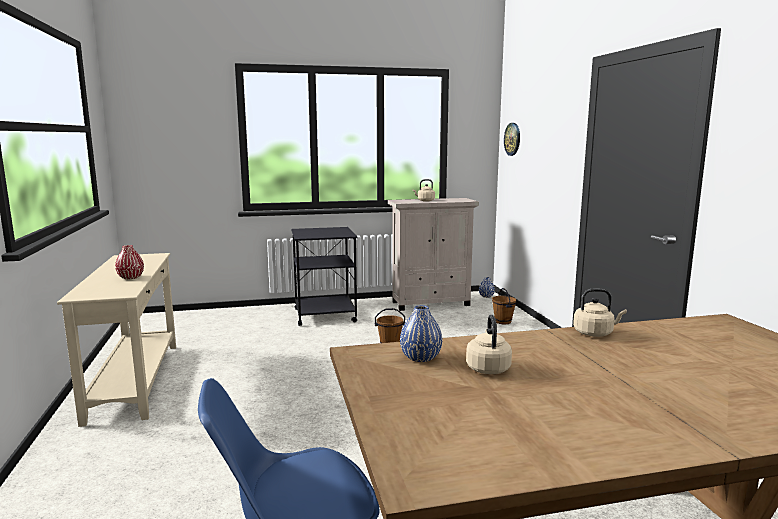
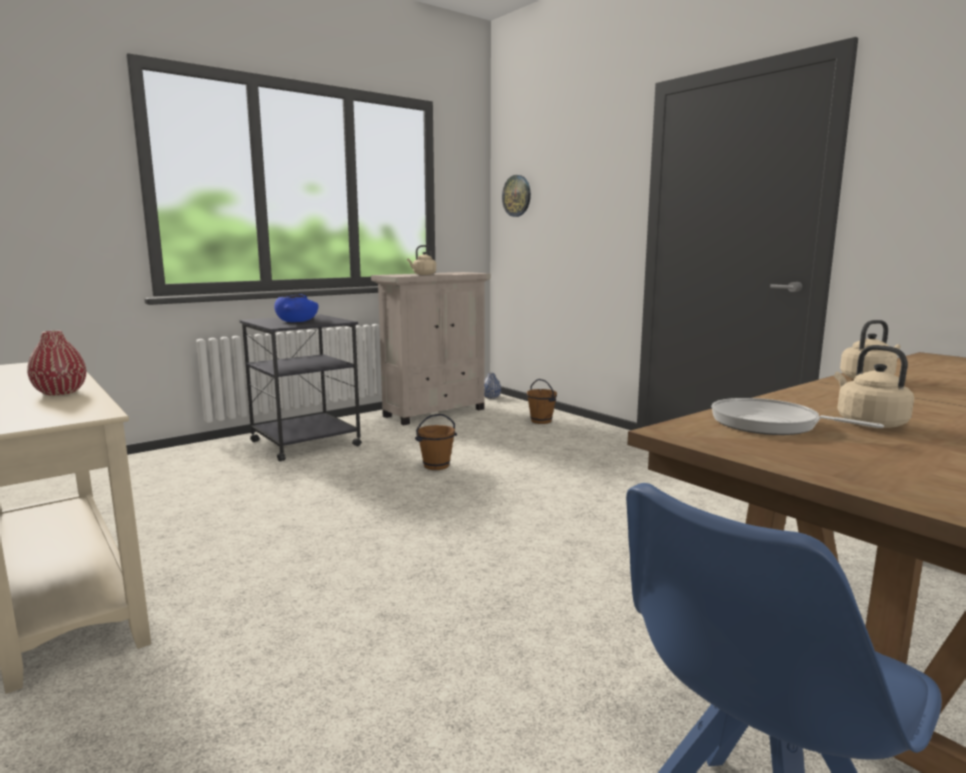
camera: 25 degrees left, 0 degrees up
(322, 232) = (297, 320): none -> blue bowl
(420, 357) = (770, 424): blue vase -> frying pan

